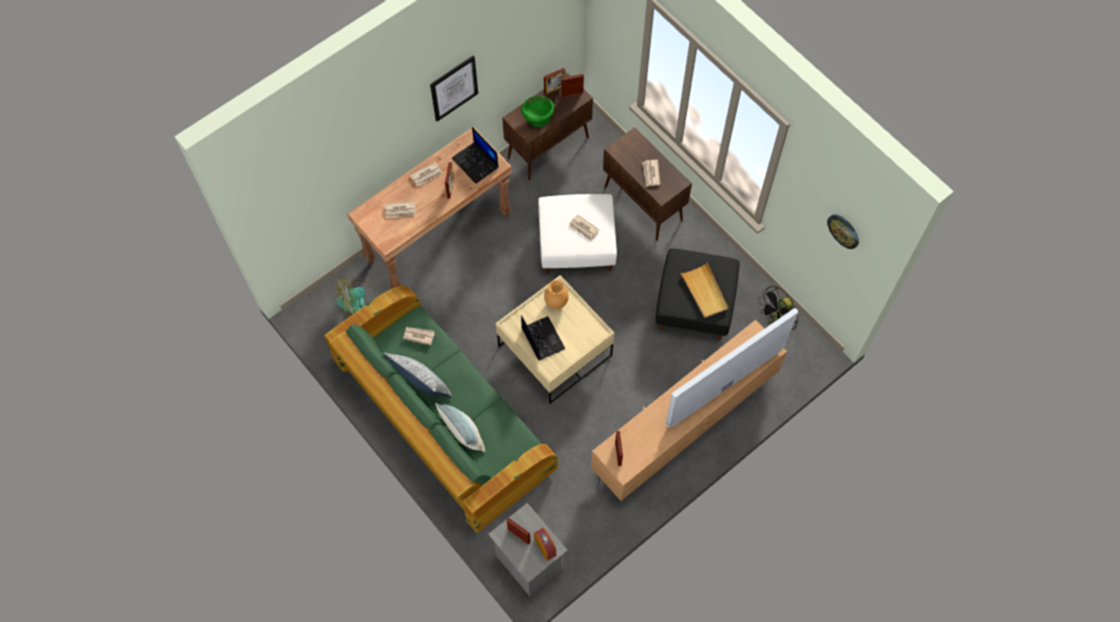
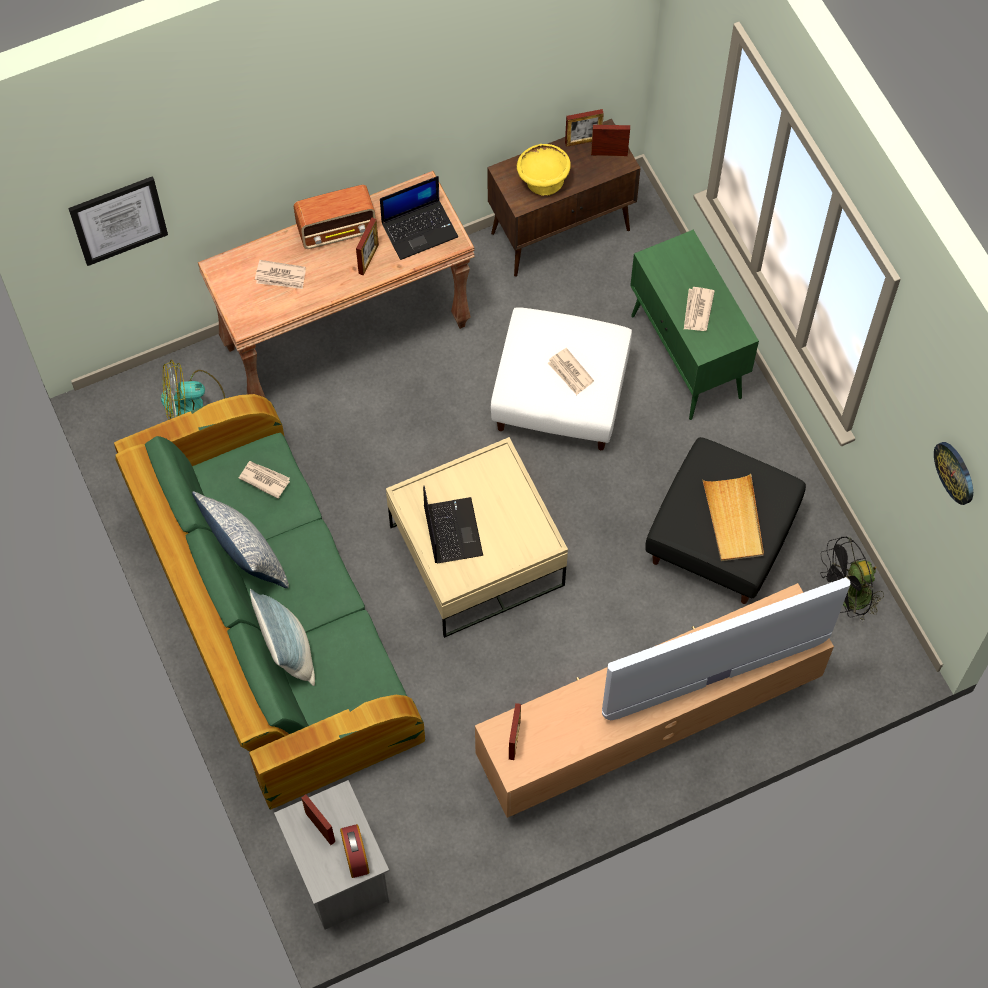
camera: 15 degrees right, 0 degrees up
(426, 175) = (337, 230): newspaper -> radio
(454, 88) = (405, 102): picture -> picture (118, 220)
(476, 163) = (420, 229): laptop -> laptop turned 90 degrees counterclockwise
(537, 118) = (542, 181): green bowl -> yellow bowl
(556, 303) = (489, 480): brown vase -> none
(644, 204) = (686, 358): brown cabinet -> green cabinet

